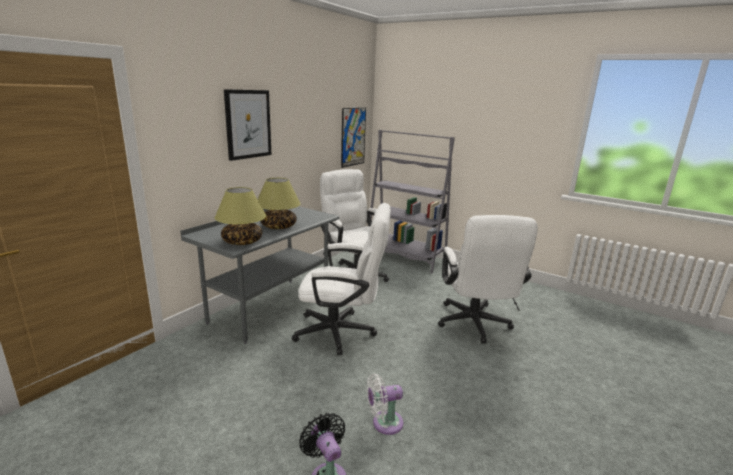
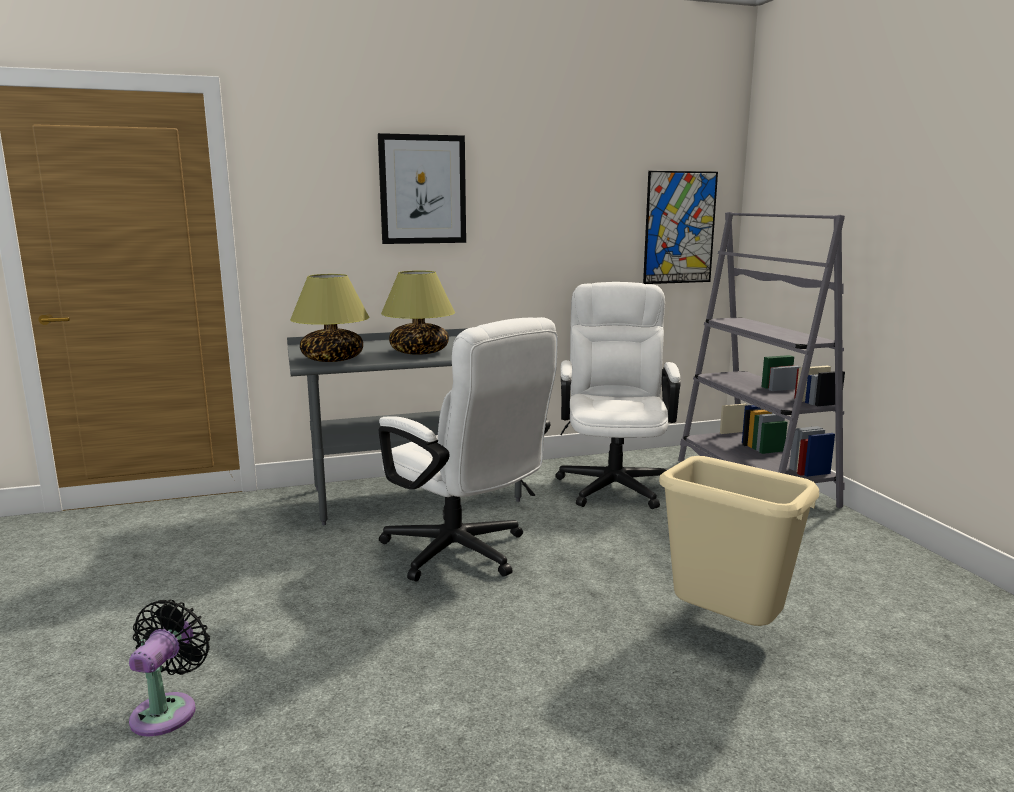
camera: 40 degrees right, 5 degrees down
(384, 423) = (329, 691): white fan -> none
(474, 325) = (724, 628): white office chair -> beige trash can

